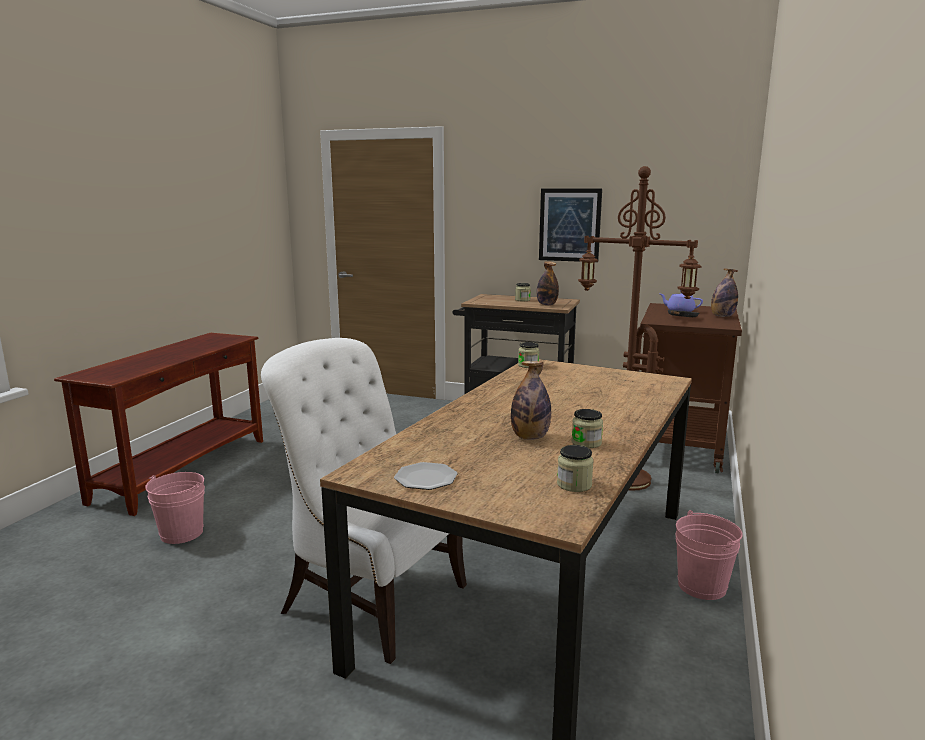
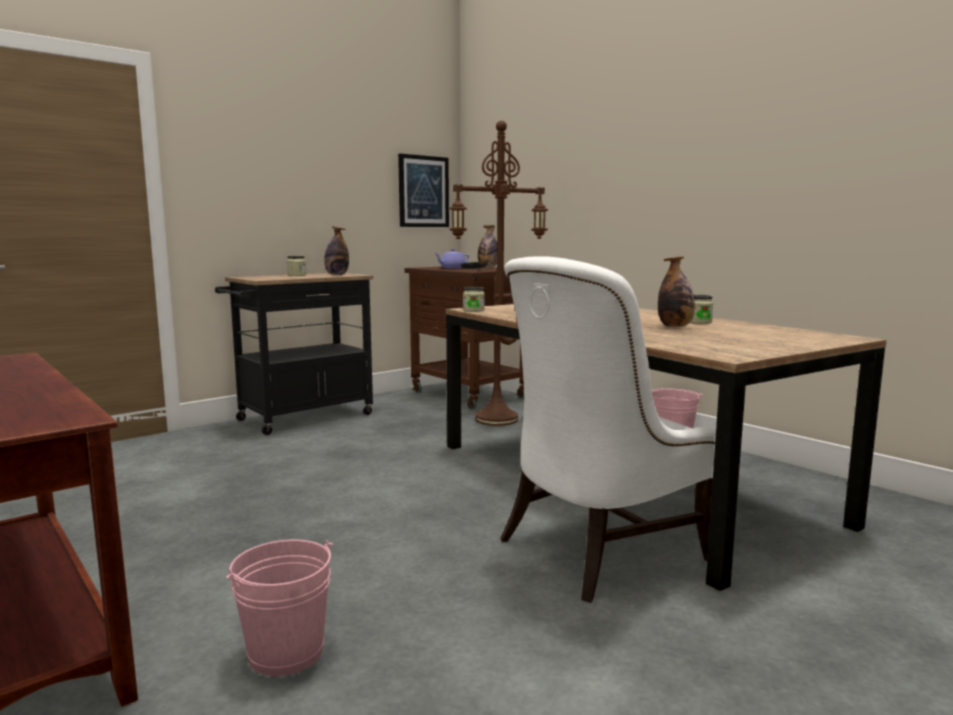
camera: 60 degrees left, 5 degrees down
(426, 478) = (754, 347): plate -> none
(570, 225) = (319, 191): picture -> picture (423, 191)
(574, 484) = (783, 331): jar -> none

